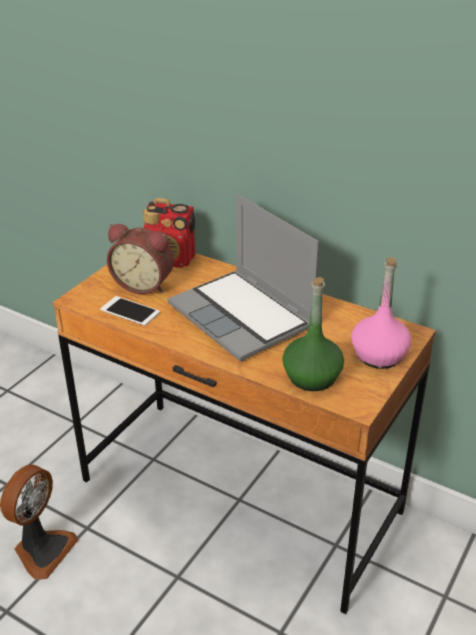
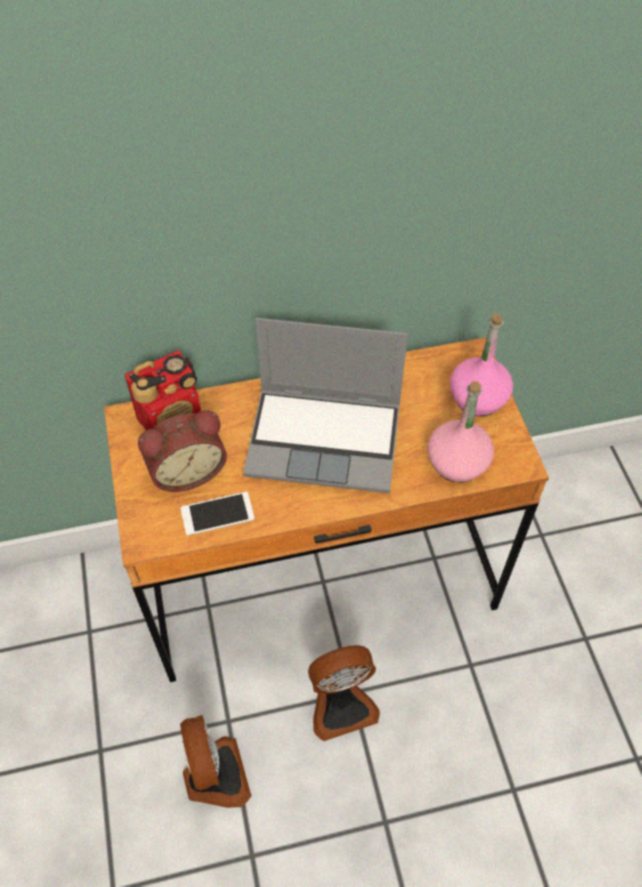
camera: 45 degrees left, 20 degrees up
(162, 578) = (341, 705): none -> fan
(312, 377) = (457, 463): green bottle -> pink bottle

